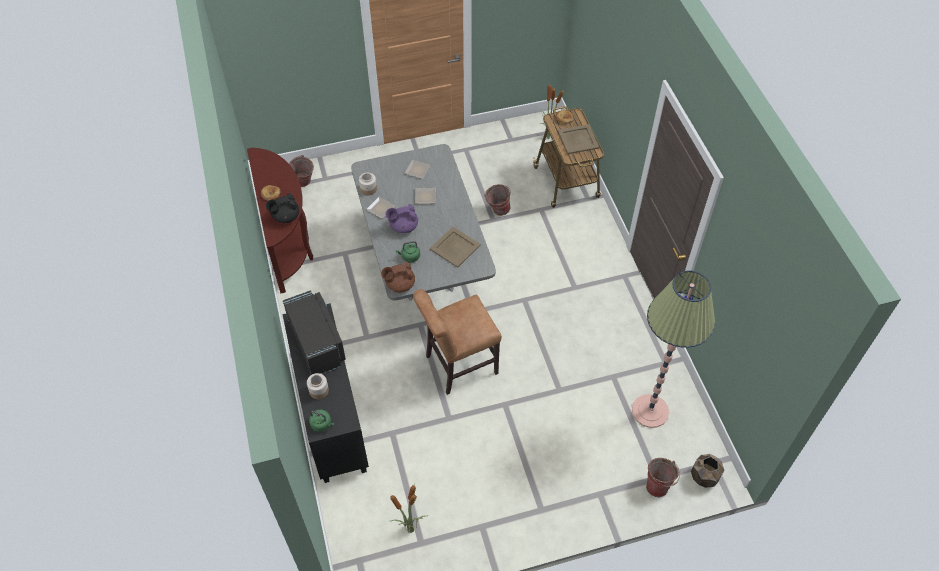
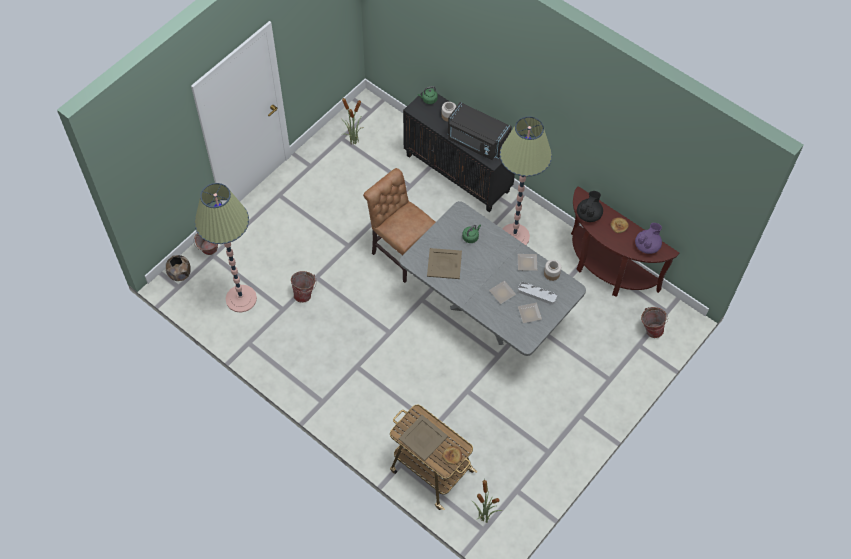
camera: 145 degrees right, 5 degrees up
(337, 319) = (514, 236): none -> floor lamp
(397, 180) = (537, 294): none -> grey tray
(399, 284) = (460, 212): brown teapot -> none
(403, 226) = (496, 258): purple teapot -> purple teapot (647, 246)
(457, 366) = (401, 253): brown chair -> brown chair turned 75 degrees counterclockwise
(497, 210) = (470, 402): bucket -> bucket (305, 293)

